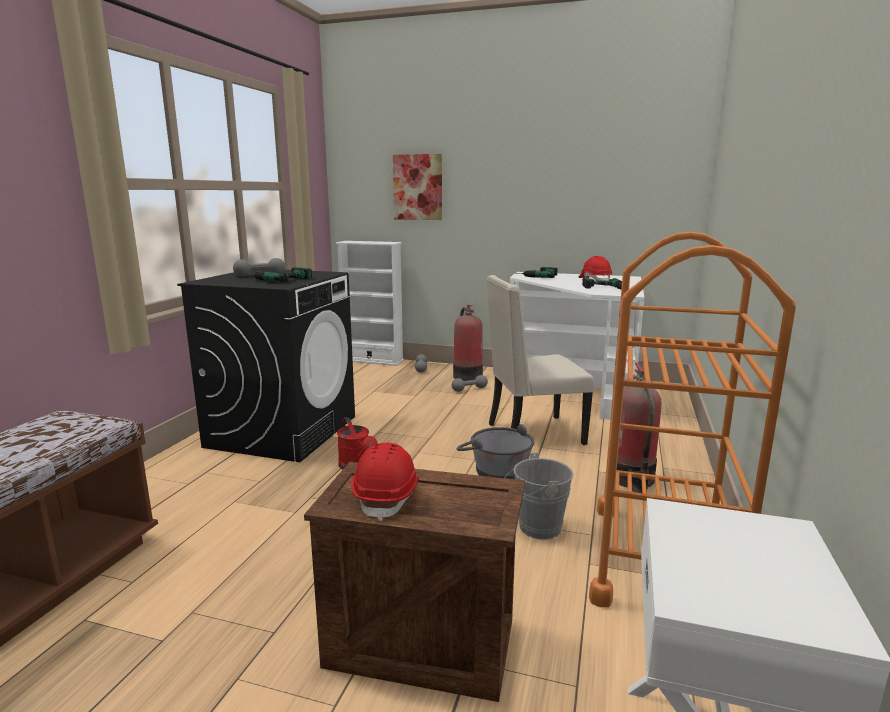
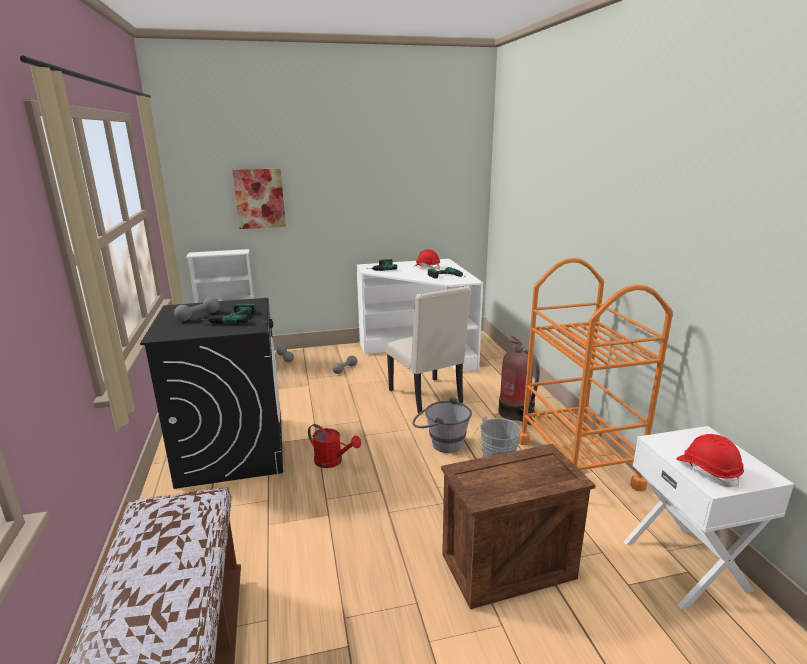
camera: 30 degrees left, 5 degrees up
(387, 497) = (500, 482): red hard hat -> red hard hat (708, 470)
(467, 376) = (330, 357): fire extinguisher -> none
(532, 434) = (427, 397): beige chair -> beige chair turned 75 degrees counterclockwise

